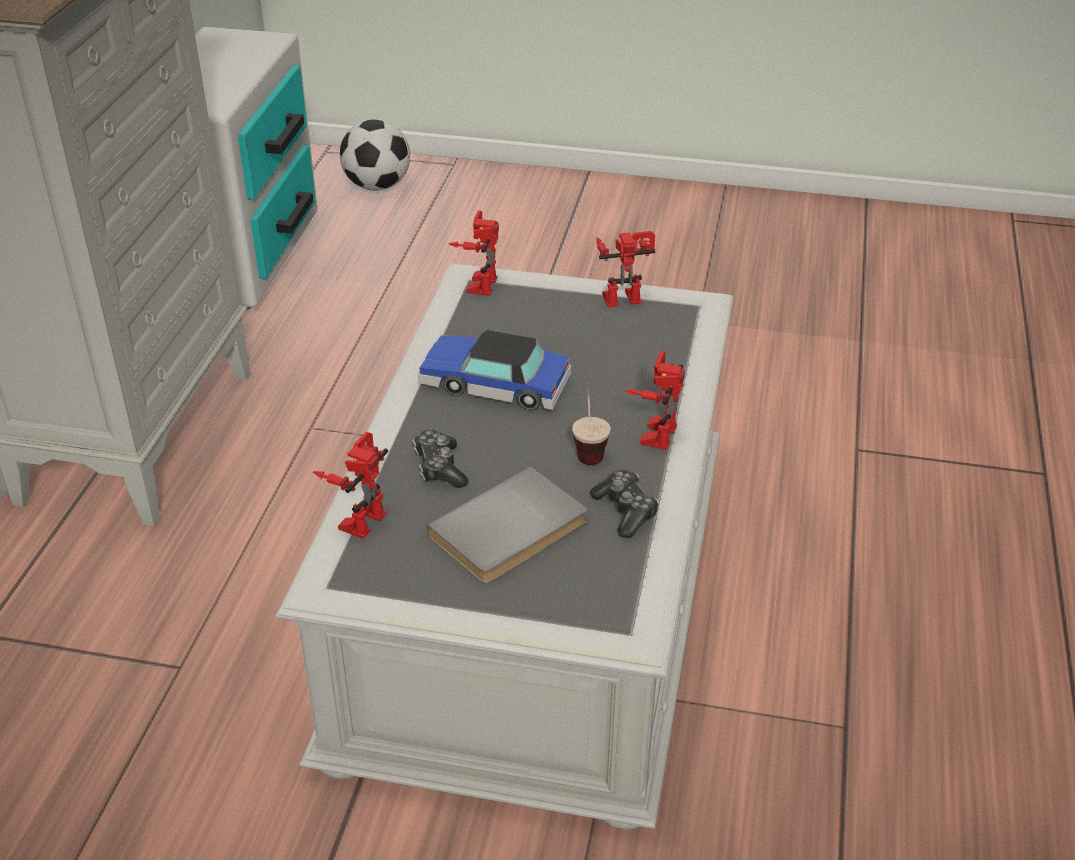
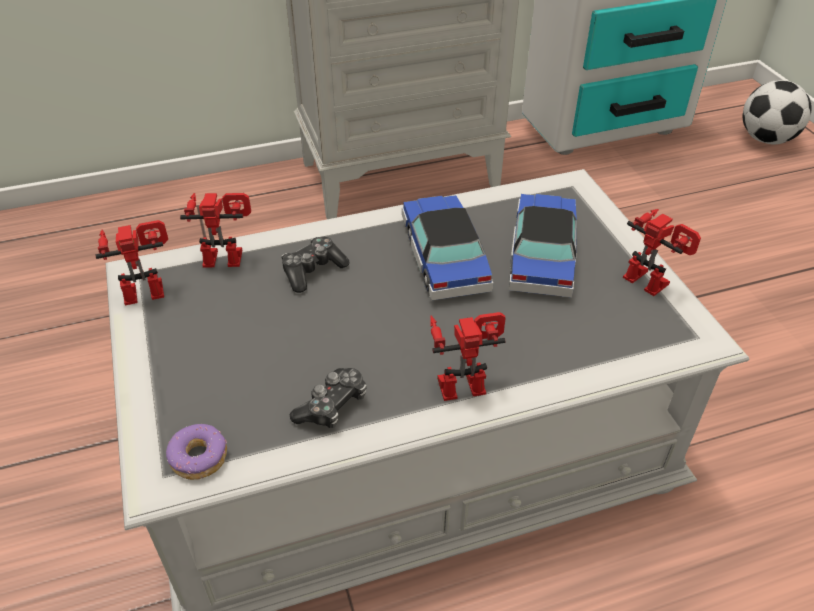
camera: 60 degrees right, 5 degrees up
(477, 283) = (571, 192): toy robot -> toy robot (146, 288)
(512, 532) = (259, 343): grey book -> none
(543, 333) = (542, 254): none -> toy car
(588, 447) = (405, 346): cup -> none
(626, 606) = (199, 458): none -> donut

